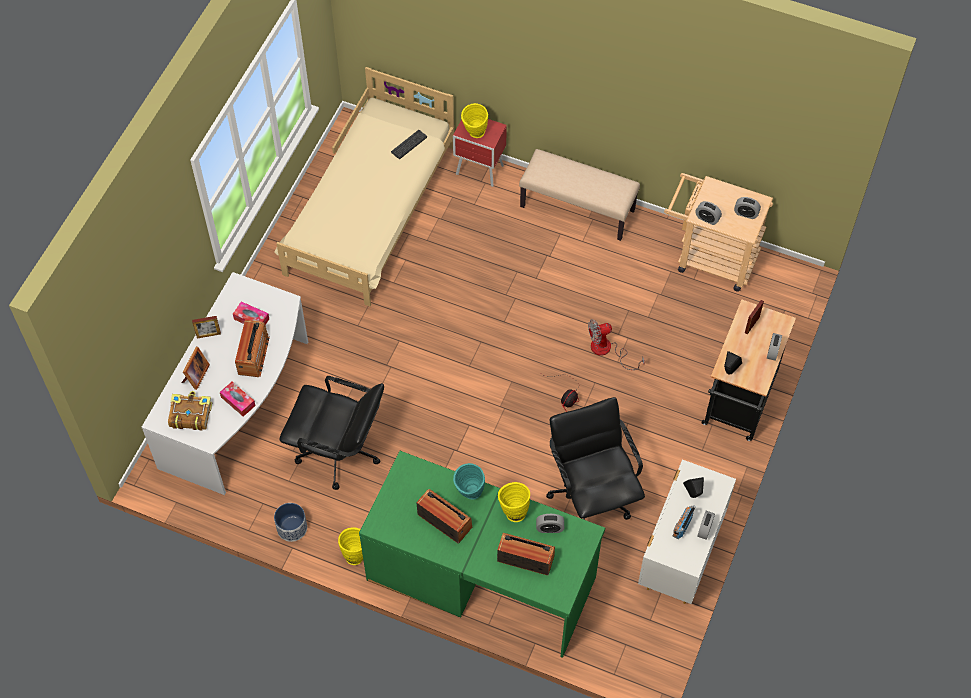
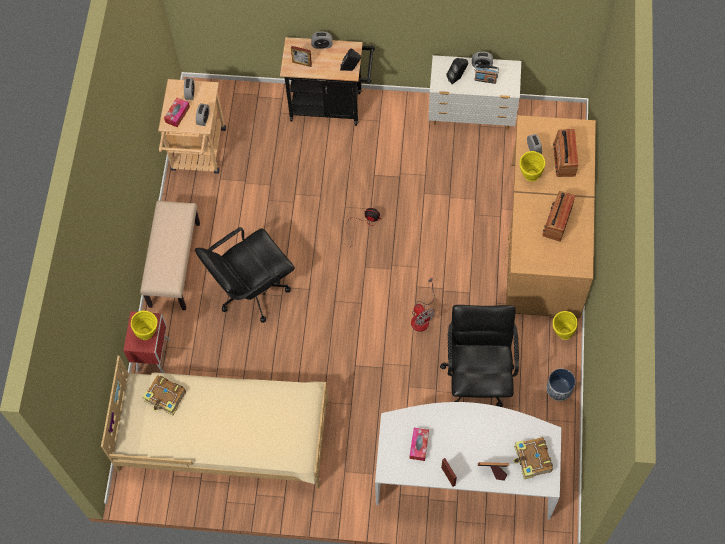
camera: 105 degrees left, 5 degrees up
(238, 401) = (504, 425): tissue box -> tissue box (177, 114)
(253, 355) = (454, 430): radio -> none
(409, 144) = (165, 397): keyboard -> book
(469, 494) = (528, 211): turquoise vase -> none
(482, 576) = (543, 238): green desk -> brown desk
(592, 494) = (445, 183): black office chair -> black office chair (251, 290)
(607, 350) = (312, 205): fan -> fan (422, 316)

